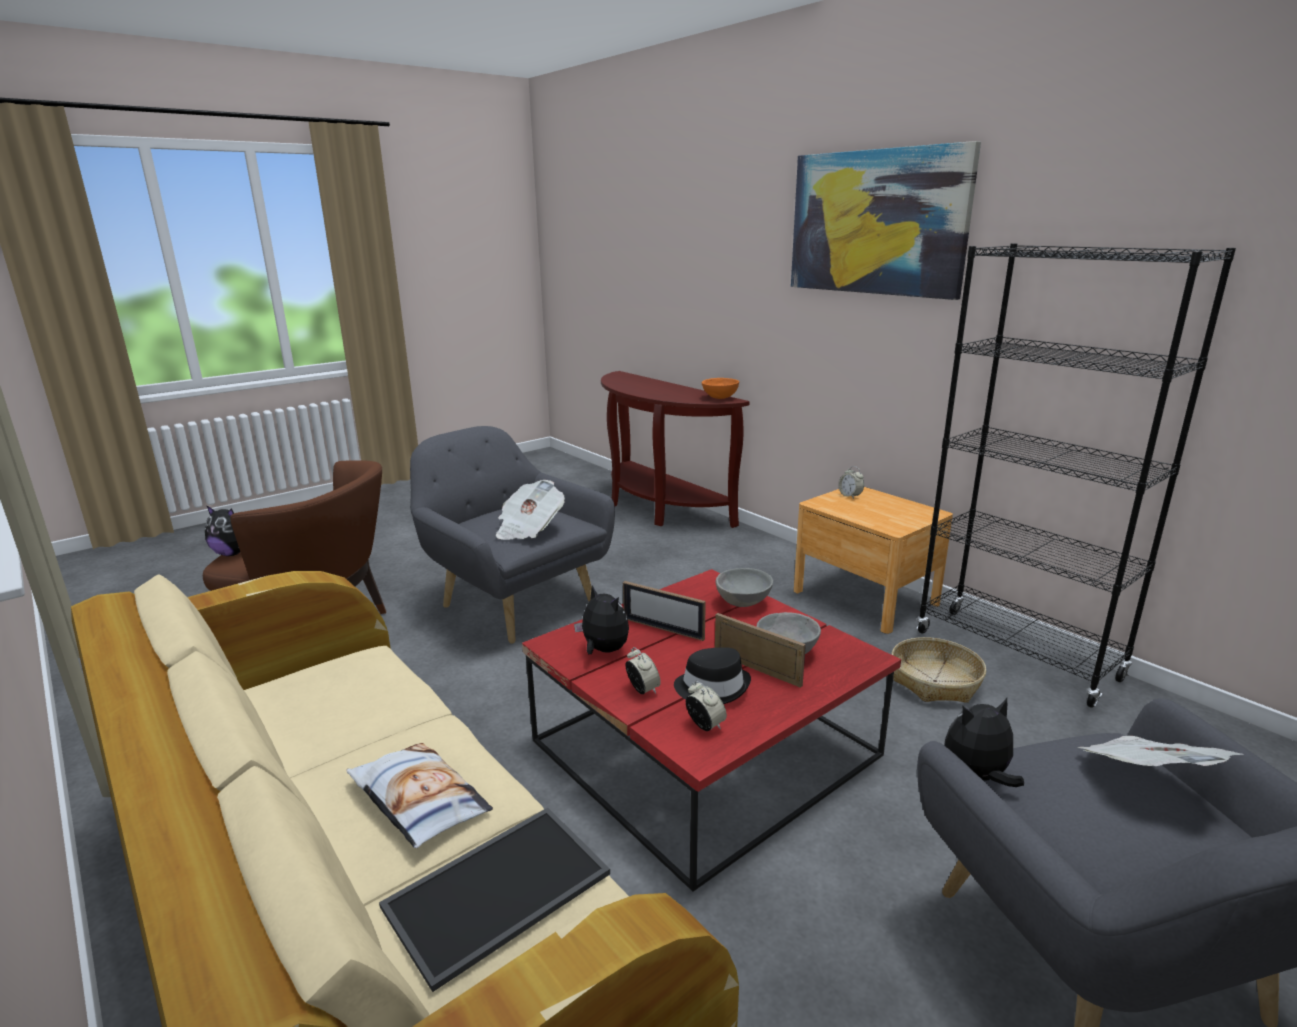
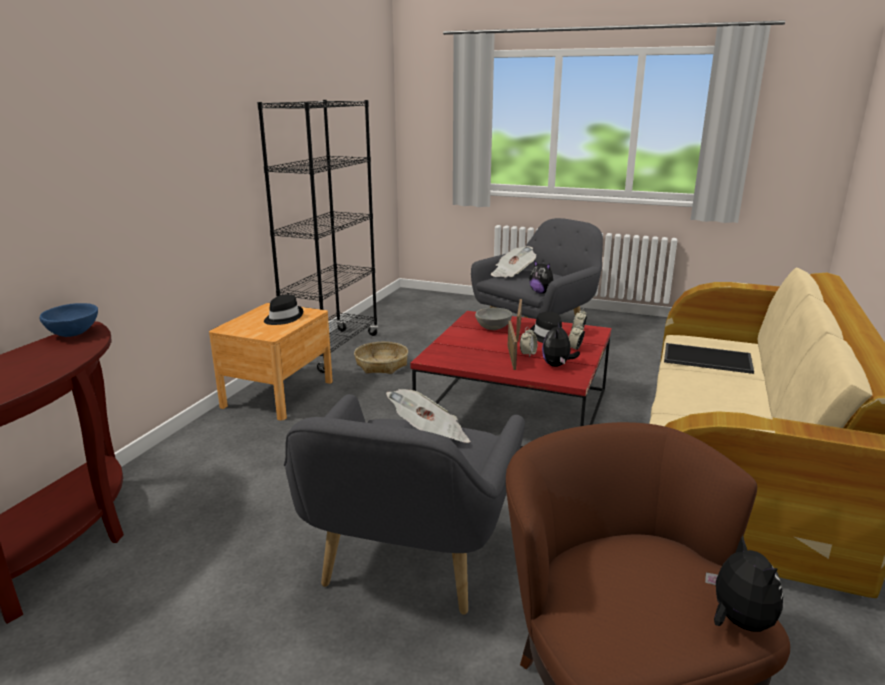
camera: 120 degrees left, 0 degrees up
(418, 801) = (711, 389): pillow -> none
(719, 398) = (74, 334): orange bowl -> blue bowl
(744, 603) = (451, 345): grey bowl -> none
(850, 496) = (245, 329): alarm clock -> alarm clock (528, 354)
(876, 223) = (164, 88): picture -> none
(879, 513) = (283, 318): none -> black hat

